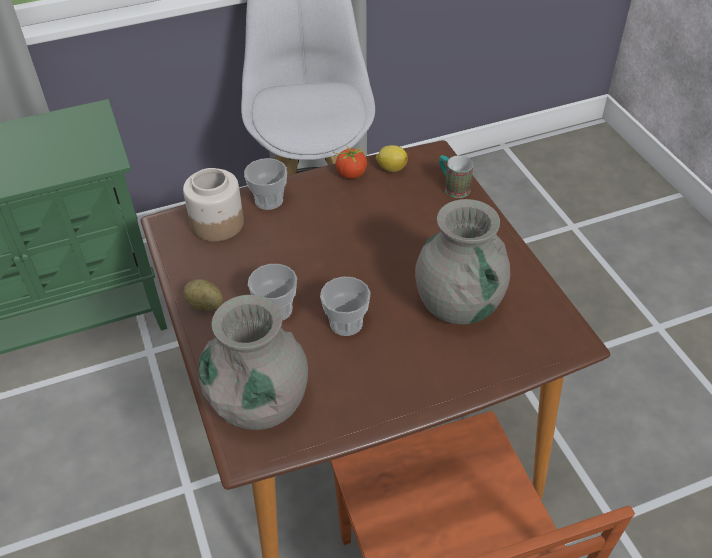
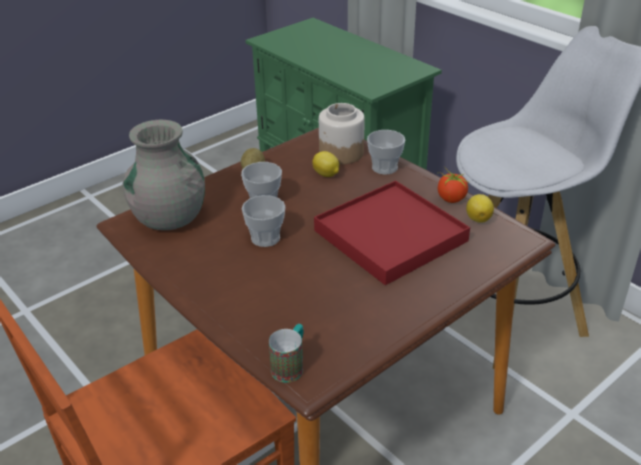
camera: 70 degrees right, 10 degrees down
(253, 246) = (326, 175): none -> lemon
(389, 231) = (390, 236): none -> red tray
(452, 187) = (482, 260): mug -> mug (290, 365)
(458, 304) = (319, 295): grey vase -> none

